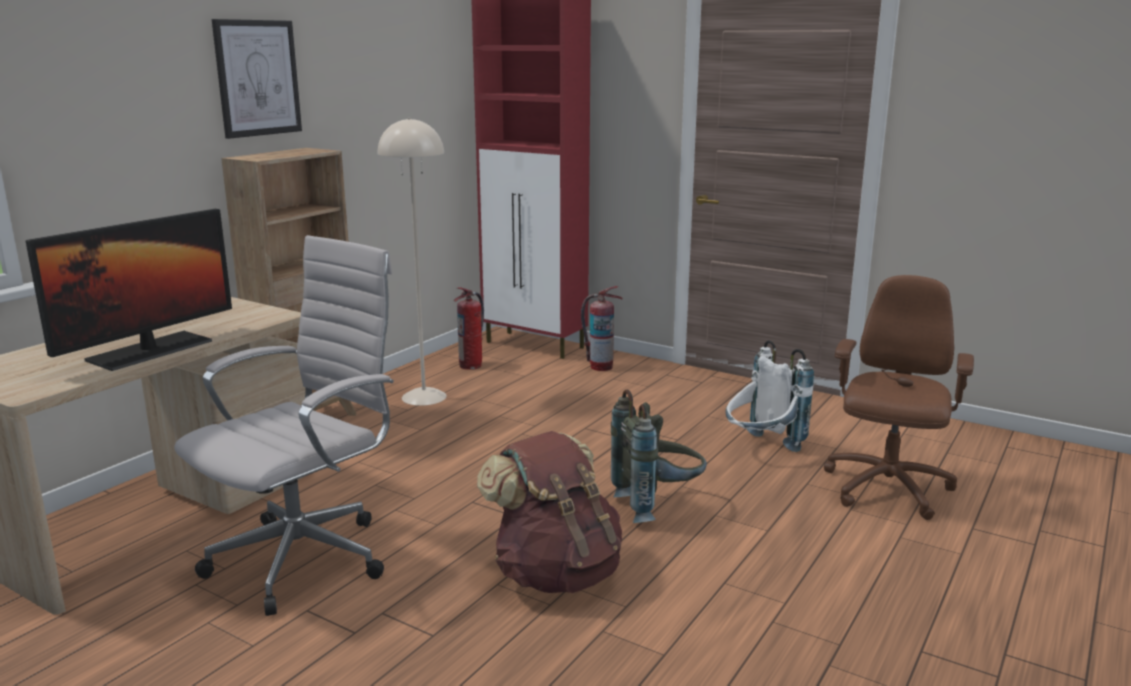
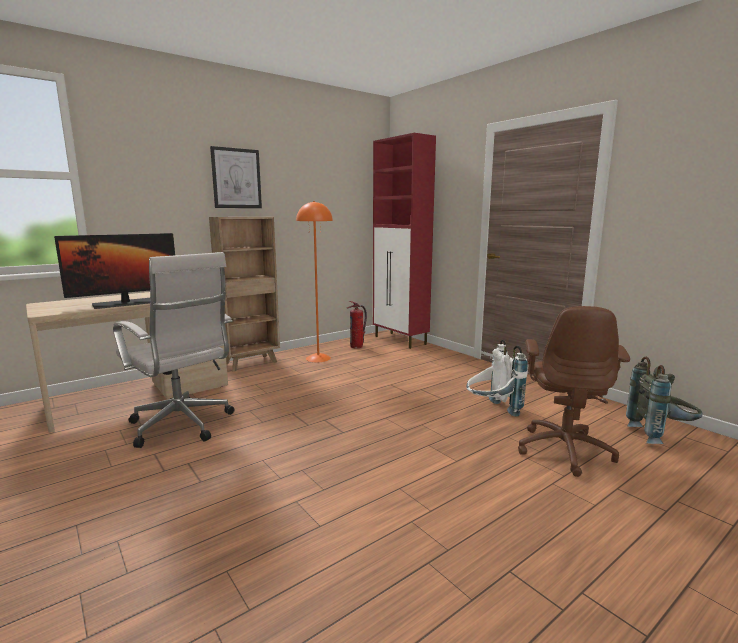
camera: 20 degrees right, 5 degrees down
(307, 556) = (183, 426): white office chair -> white office chair turned 75 degrees clockwise
(424, 396) = (318, 358): beige floor lamp -> orange floor lamp
(555, 573) = (300, 460): brown backpack -> none
(601, 367) = (428, 354): fire extinguisher -> none
(657, 505) = (396, 433): grey backpack -> grey backpack (660, 436)
(886, 489) = (564, 450): brown office chair -> brown office chair turned 150 degrees clockwise

